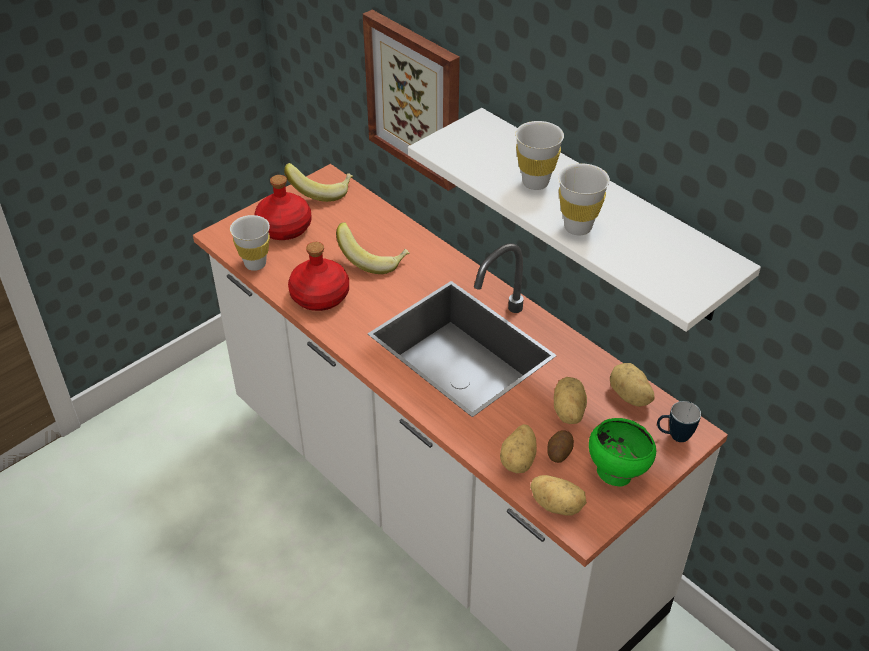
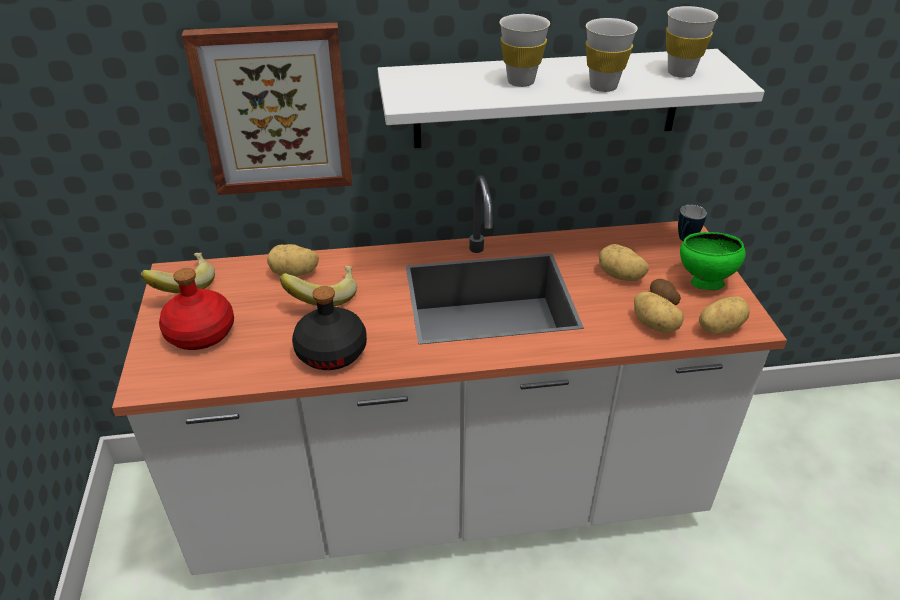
camera: 55 degrees left, 5 degrees down
(255, 264) = (227, 377): white cup -> white cup (680, 73)
(320, 295) = (331, 351): red bottle -> black bottle
(629, 396) = (628, 241): potato -> potato (294, 273)

